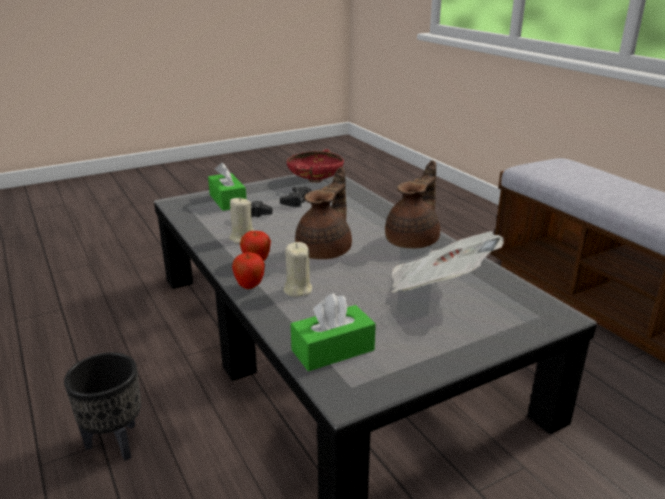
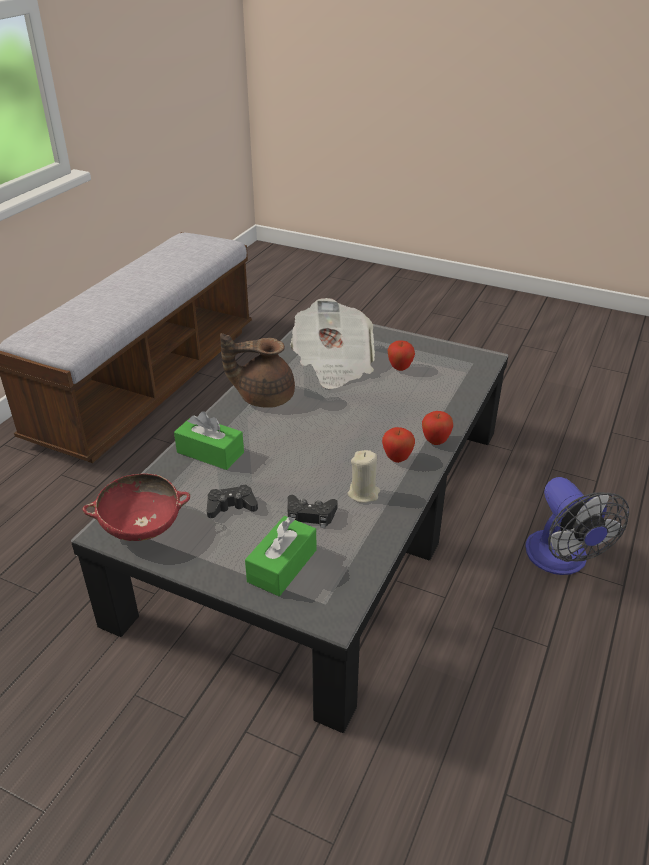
camera: 125 degrees left, 10 degrees up
(116, 444) = (562, 561): black planter -> fan
(297, 289) = (410, 418): beige candle -> none
(326, 251) = (333, 432): brown teapot -> none
(333, 350) = (456, 376): green tissue box -> green tissue box (210, 452)
(389, 321) = (400, 368): none -> apple

